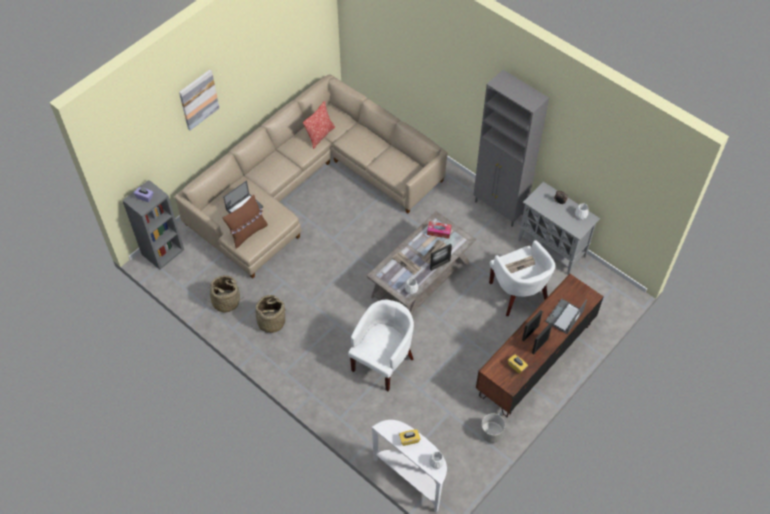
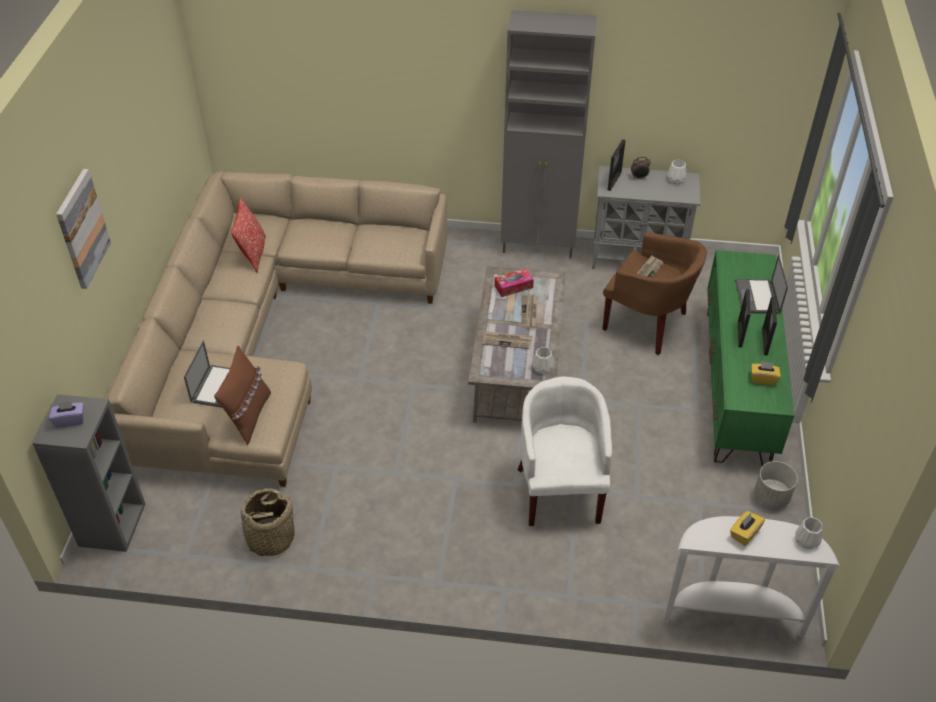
camera: 35 degrees left, 10 degrees down
(271, 322) = (361, 527): basket -> none
(440, 265) = (550, 322): picture frame -> picture frame (614, 181)
(518, 294) = (647, 324): white armchair -> brown armchair
(535, 359) = (736, 384): brown tv stand -> green tv stand

